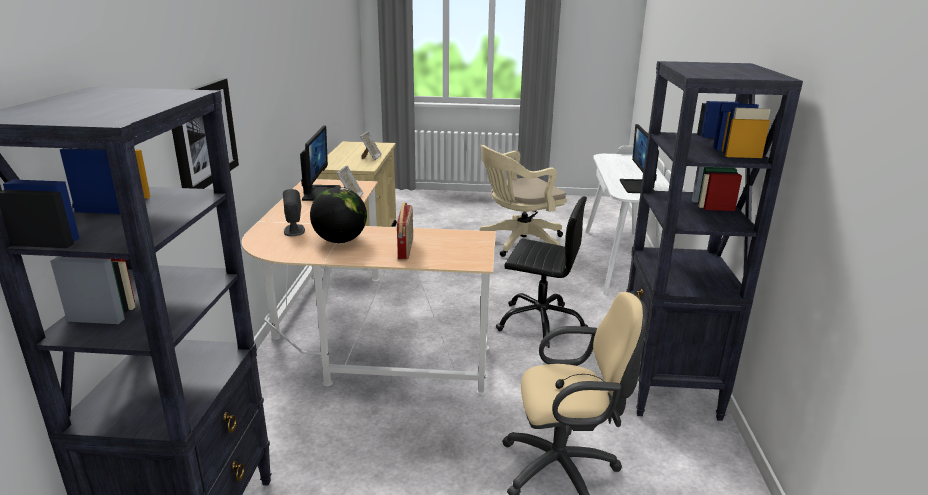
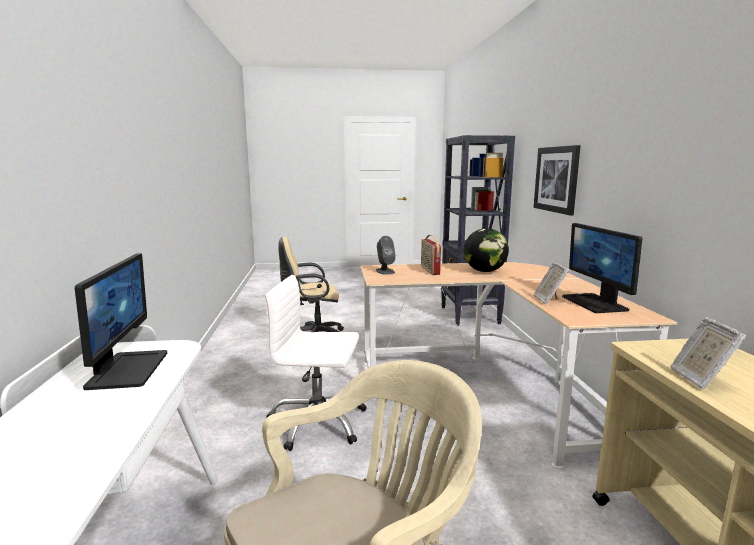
camera: 170 degrees right, 10 degrees down
(294, 230) = (532, 274): grey speaker -> grey speaker (385, 271)
(541, 323) = (317, 422): black office chair -> white office chair
(667, 386) = (222, 379): black bookcase -> none

